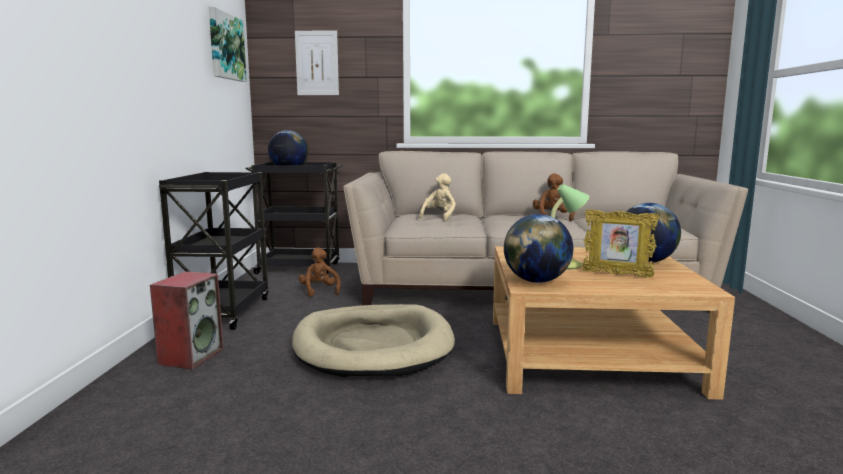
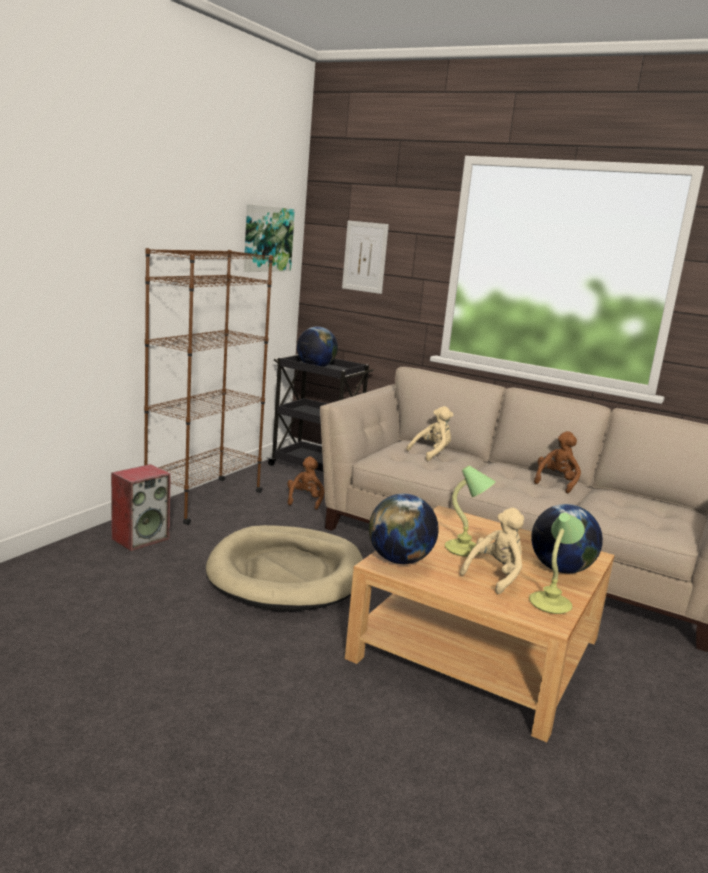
camera: 25 degrees right, 5 degrees up
(224, 311) = (204, 501): black cart -> brown bookcase
(617, 274) = (495, 576): picture frame -> beige plush toy
(682, 280) = (551, 603): none -> table lamp

